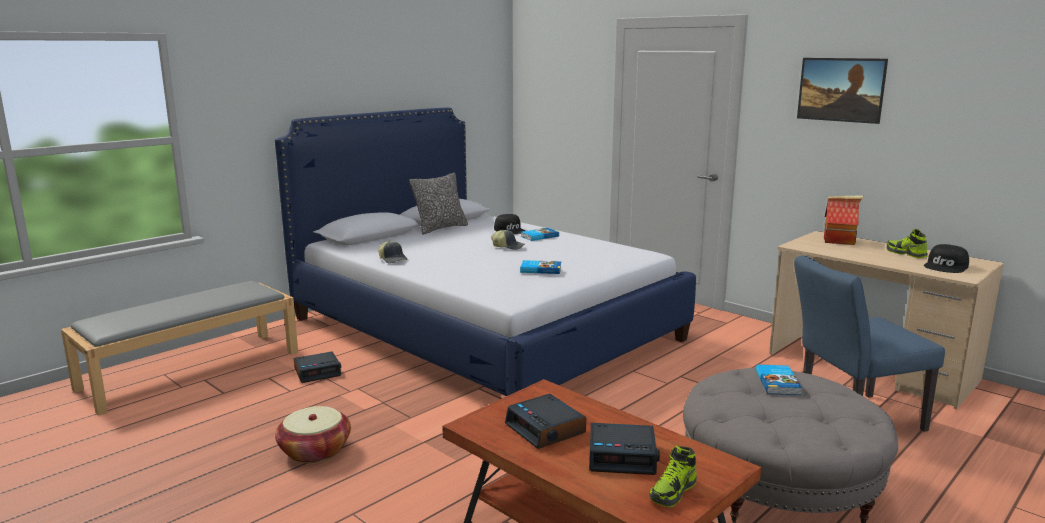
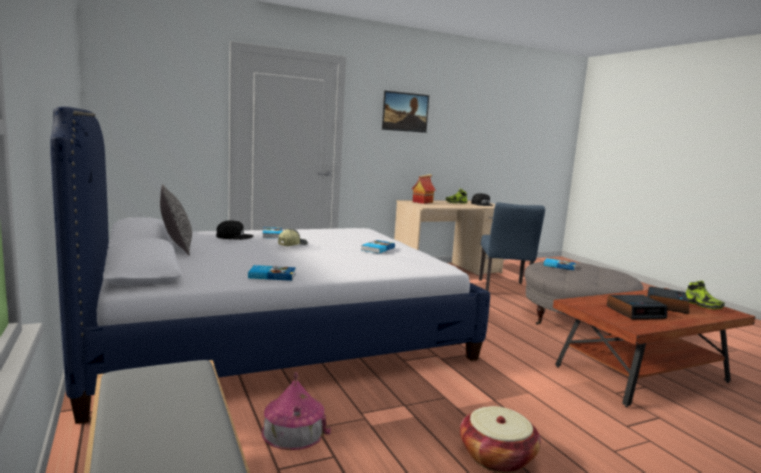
camera: 70 degrees left, 5 degrees down
(318, 372) = (293, 430): alarm clock -> toy house
(393, 259) = (272, 275): cap -> book

